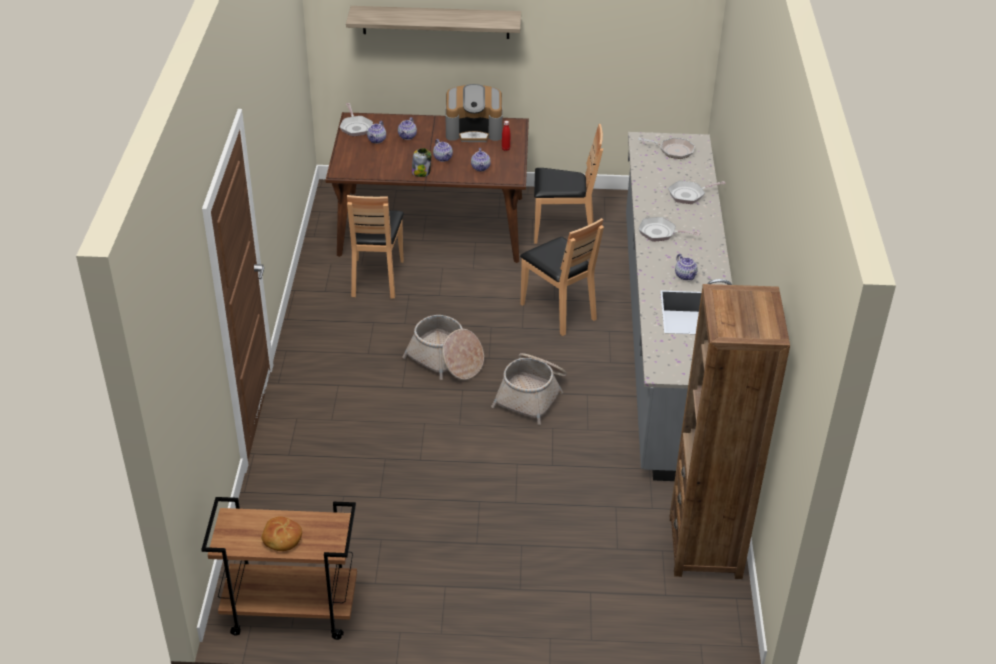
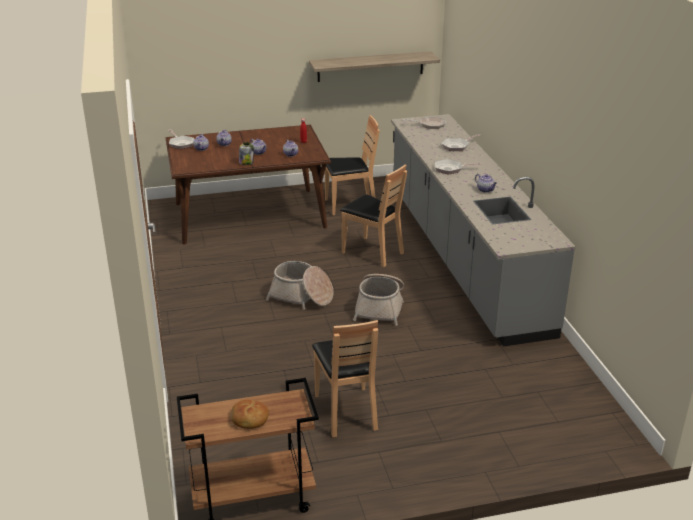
camera: 15 degrees left, 10 degrees down
(376, 278) = (221, 253): brown chair -> brown chair (347, 411)
(436, 22) = (233, 55): shelf -> shelf (370, 66)
(474, 130) = (274, 135): coffee machine -> none
(705, 546) = (568, 382): brown bookcase -> none

